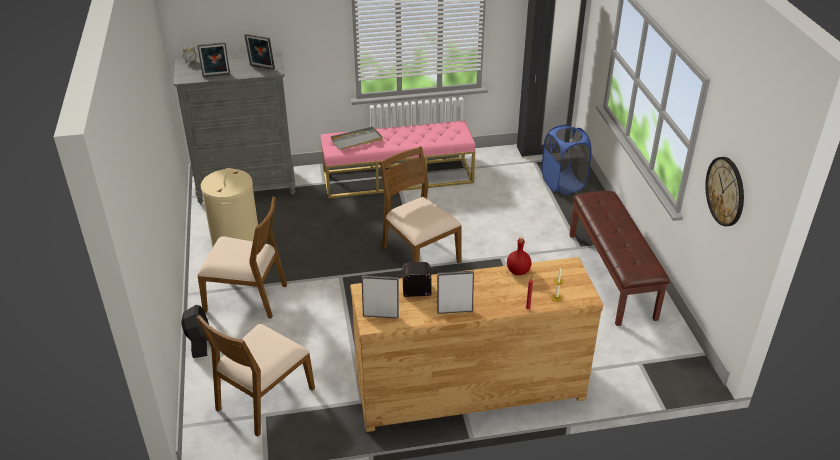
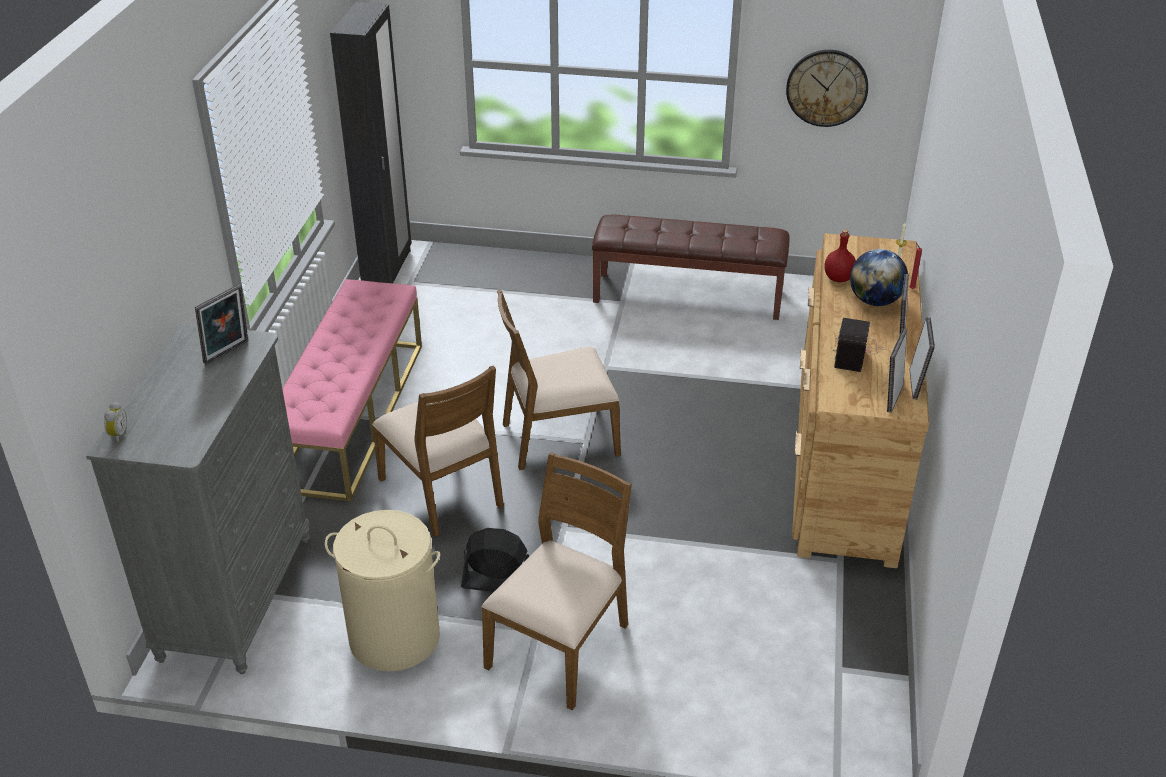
camera: 70 degrees left, 0 degrees up
(199, 342) = (648, 725): black fan -> black fan (496, 582)
(216, 76) = (211, 409): picture frame -> picture frame (916, 384)
(263, 398) = (804, 663): brown chair -> brown chair (443, 491)
(357, 140) = (319, 389): grey tray -> none
(498, 292) = (875, 301): none -> globe
(563, 183) = (479, 275): blue laundry basket -> none

